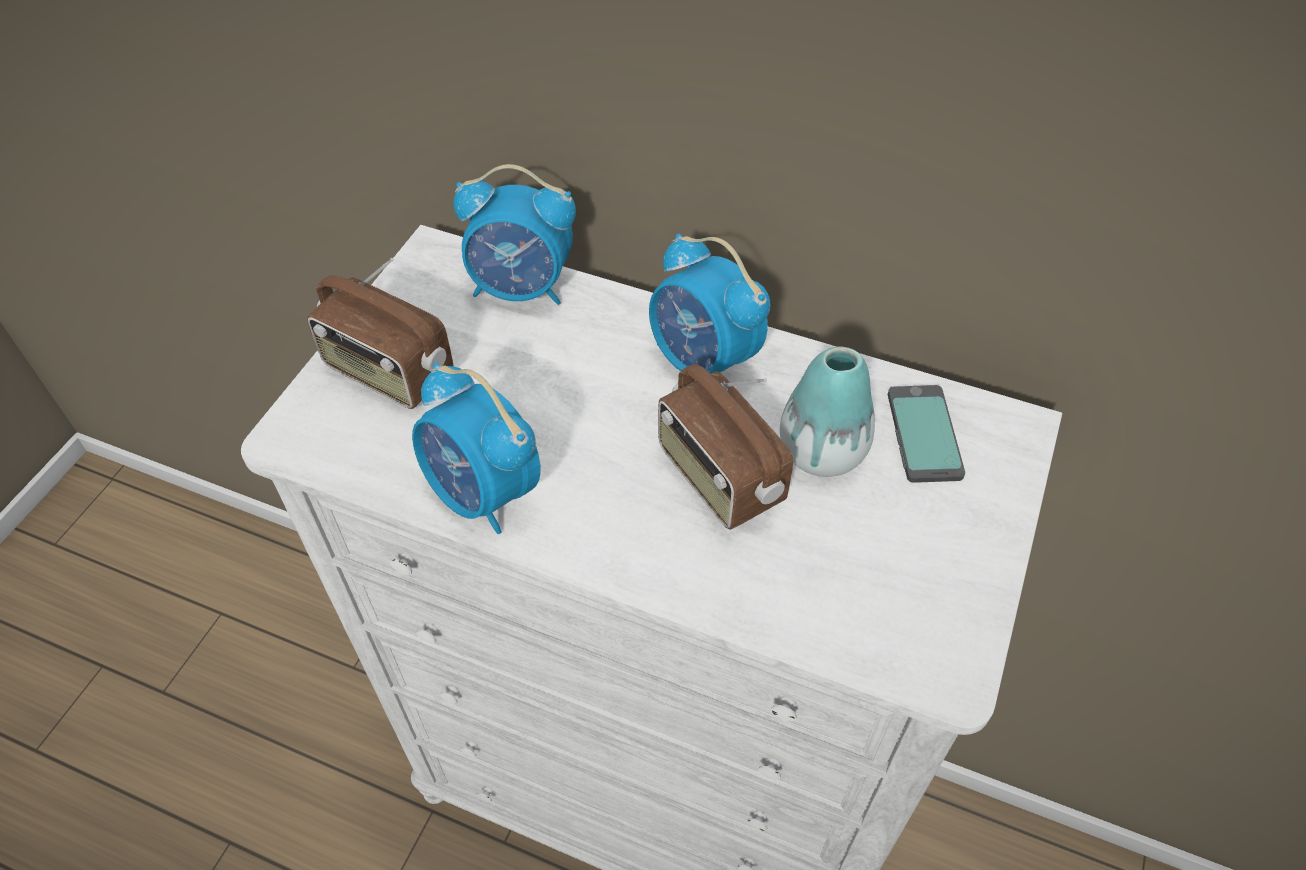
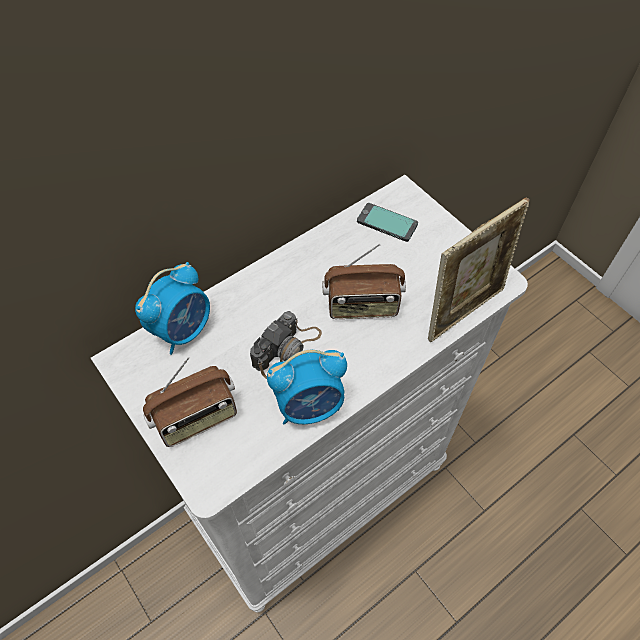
camera: 60 degrees left, 5 degrees up
(568, 418) = (286, 349): none -> camera
(703, 361) = (291, 278): alarm clock -> none
(821, 452) = (373, 262): vase -> none
(826, 635) = (463, 310): none -> picture frame

